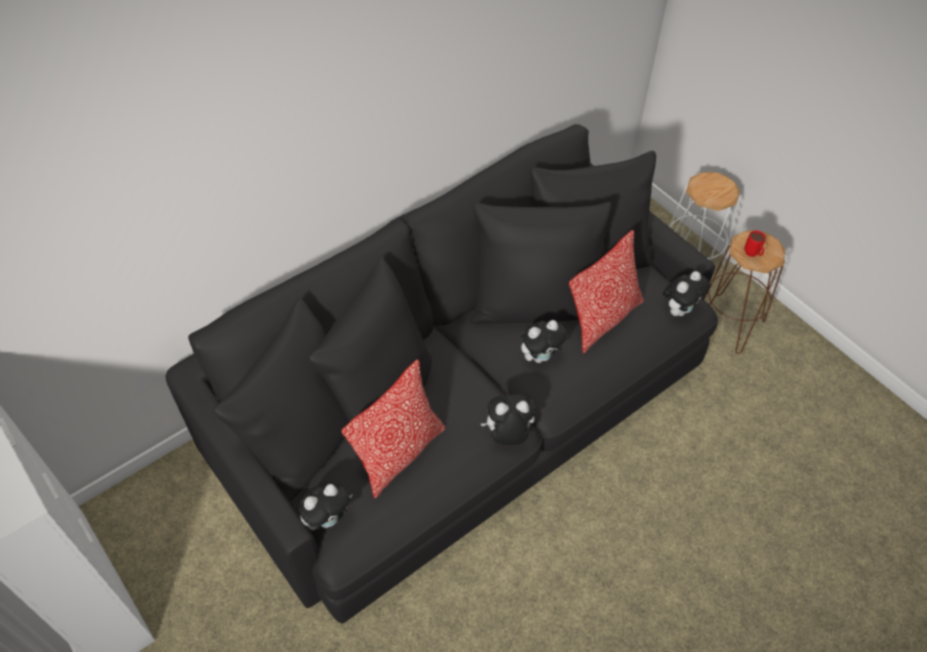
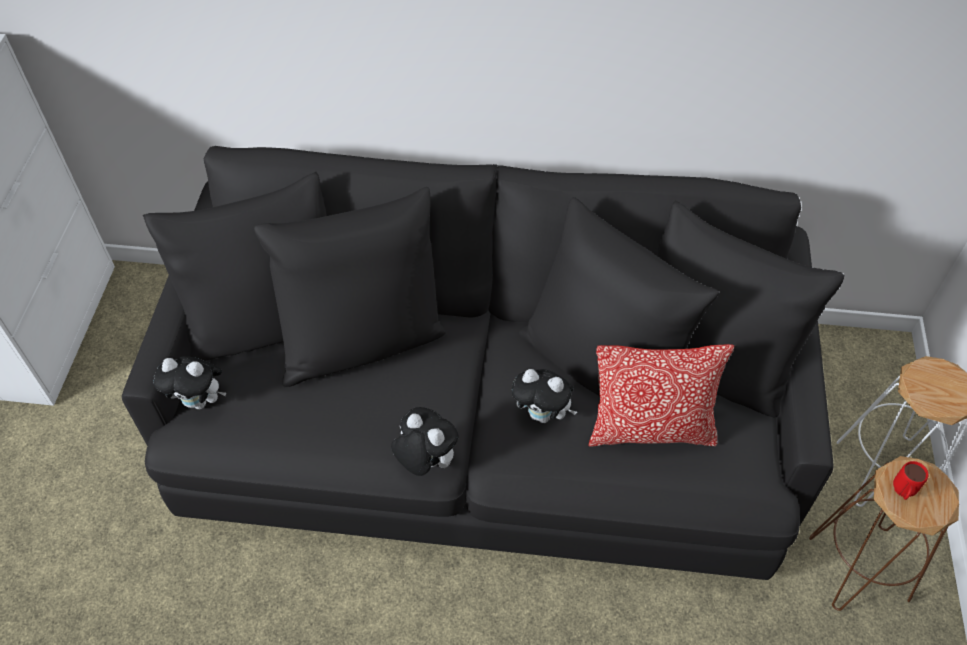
camera: 45 degrees right, 0 degrees up
(399, 453) = (315, 396): pillow -> none
(679, 309) = (750, 486): plush toy -> none

